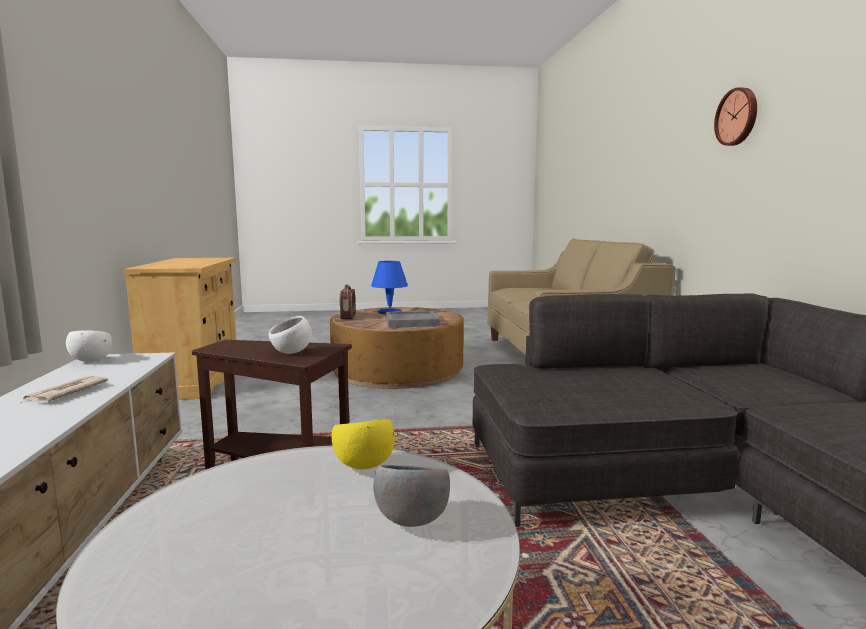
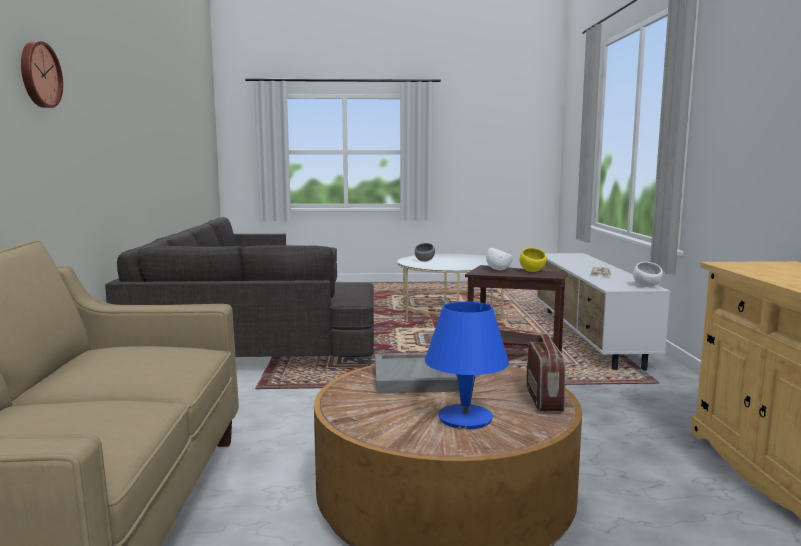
camera: 175 degrees left, 0 degrees up
(363, 466) = (441, 267): yellow bowl -> yellow bowl (532, 271)

